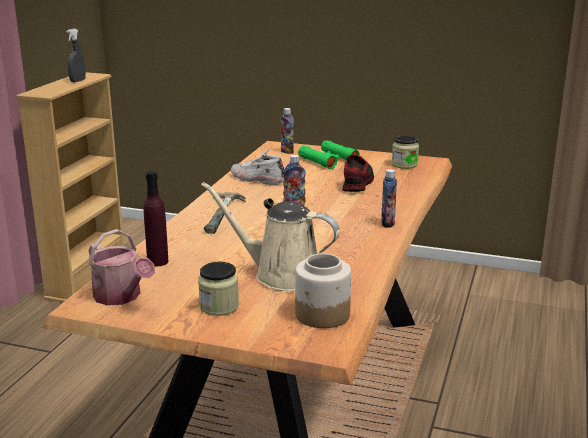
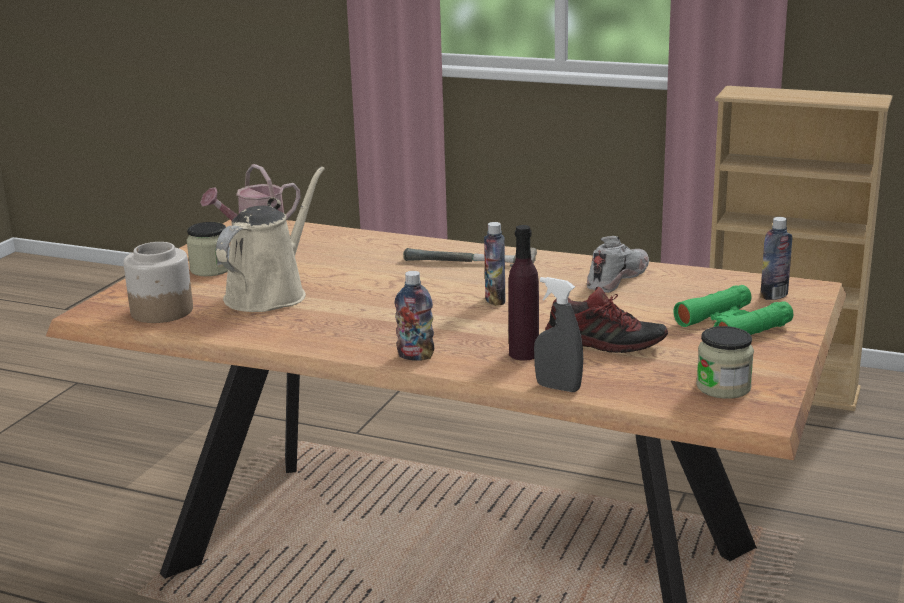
camera: 95 degrees right, 0 degrees up
(77, 81) = (821, 97): grey spray bottle -> grey spray bottle (558, 387)
(157, 261) = (333, 241): purple bottle -> purple bottle (524, 354)

